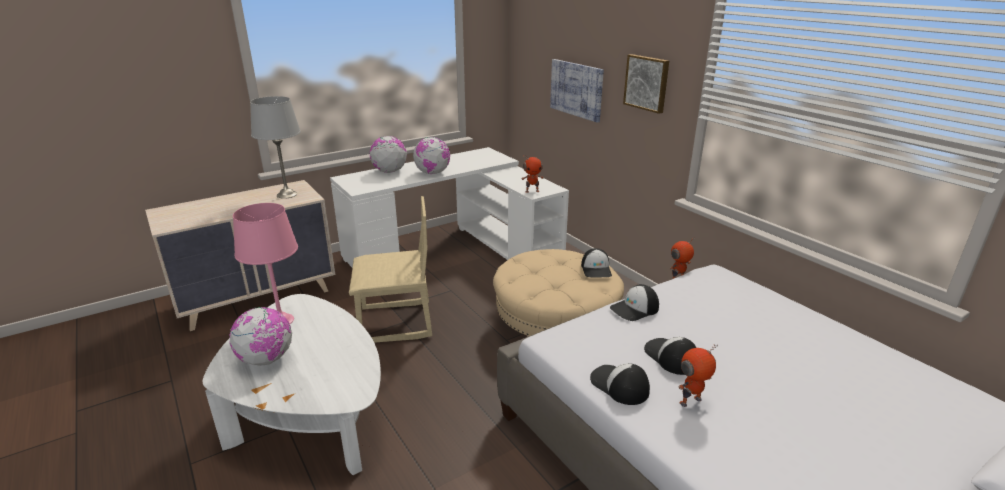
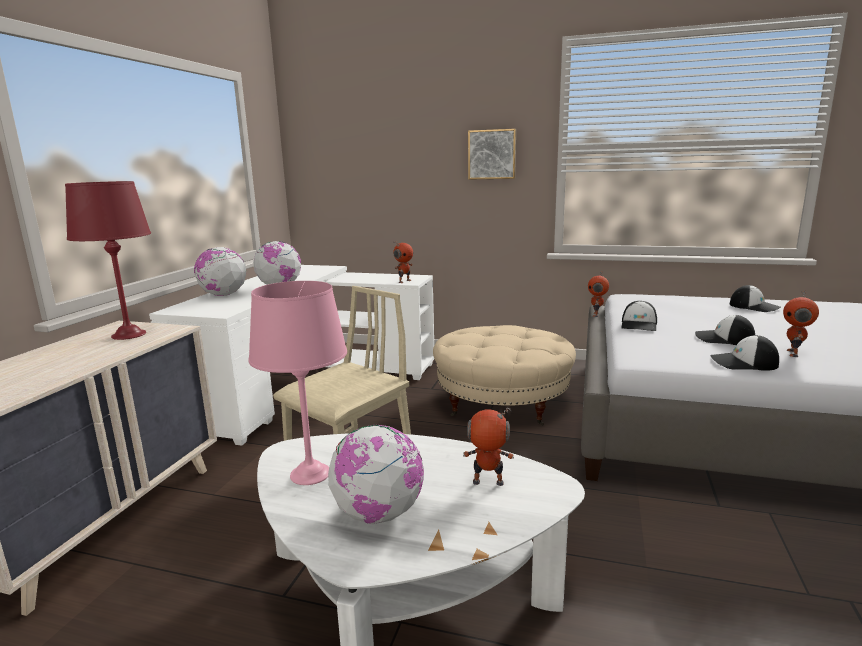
camera: 40 degrees left, 10 degrees down
(287, 195) = (129, 335): grey table lamp -> red table lamp
(333, 373) = (487, 483): none -> toy robot
(576, 89) = (397, 180): picture -> none
(596, 269) = (525, 328): cap -> cap (754, 306)

